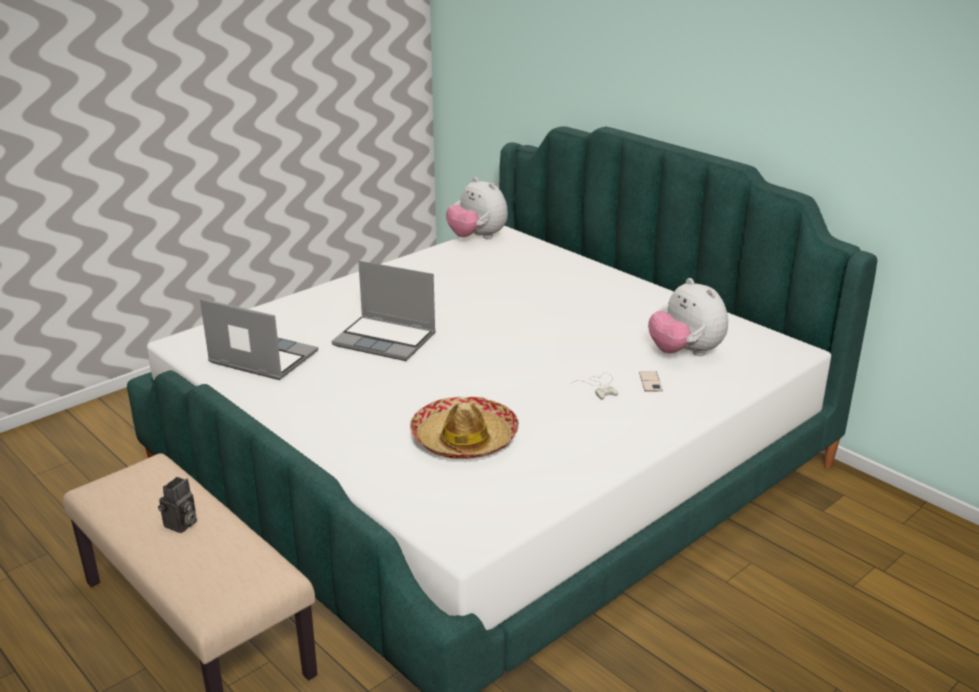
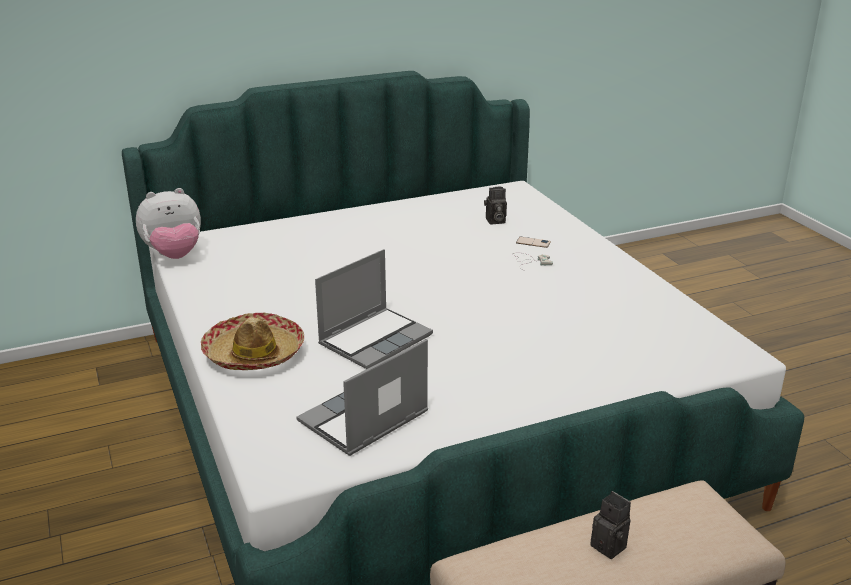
camera: 70 degrees left, 0 degrees up
(464, 439) = (590, 331): hat -> hat (254, 353)
(685, 353) = (494, 221): plush toy -> camera

